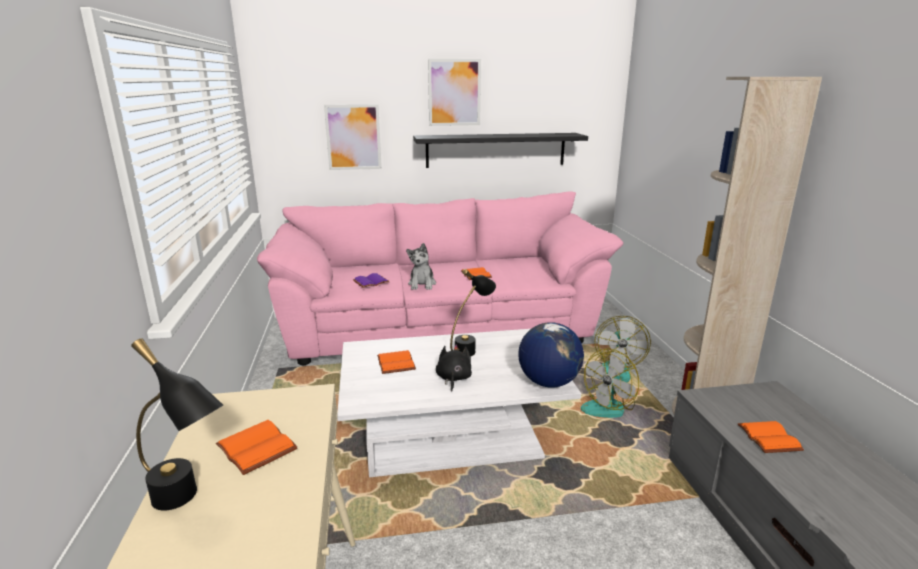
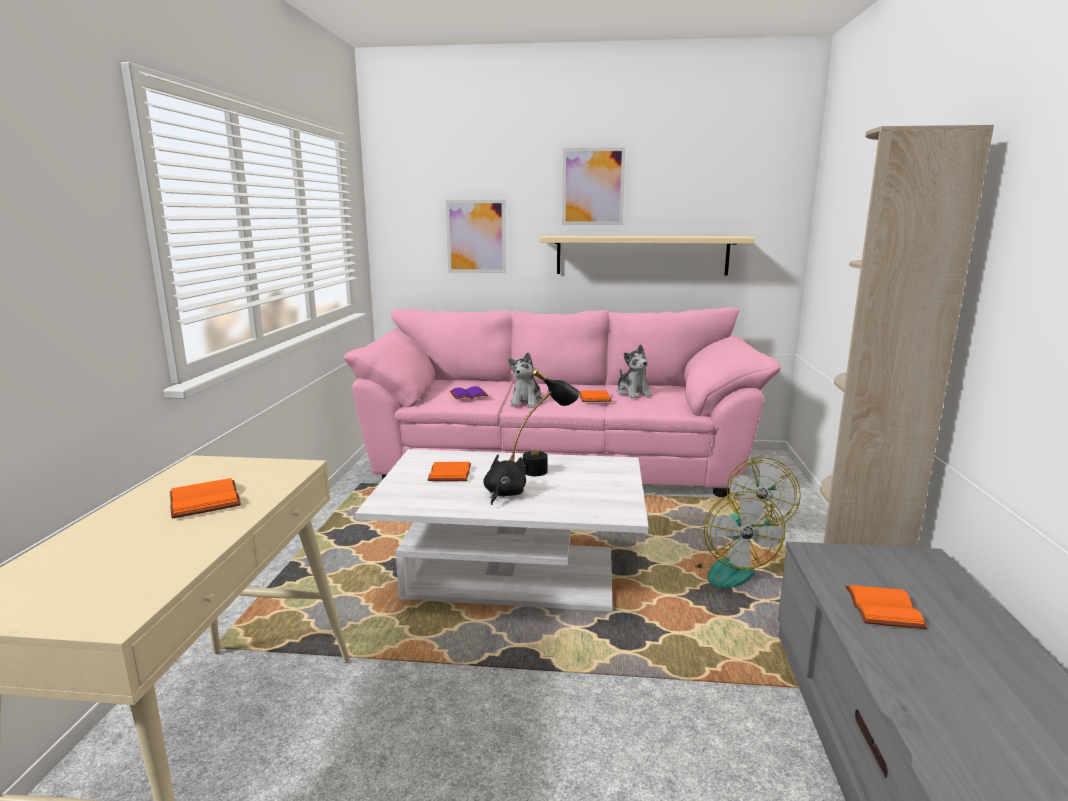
camera: 15 degrees right, 5 degrees down
(188, 502) = (106, 532): black table lamp -> none
(496, 150) = (642, 255): black shelf -> beige shelf
(503, 267) = (633, 393): none -> plush toy
(548, 382) = (614, 510): globe -> none
(609, 406) = (726, 569): fan -> fan turned 60 degrees counterclockwise

